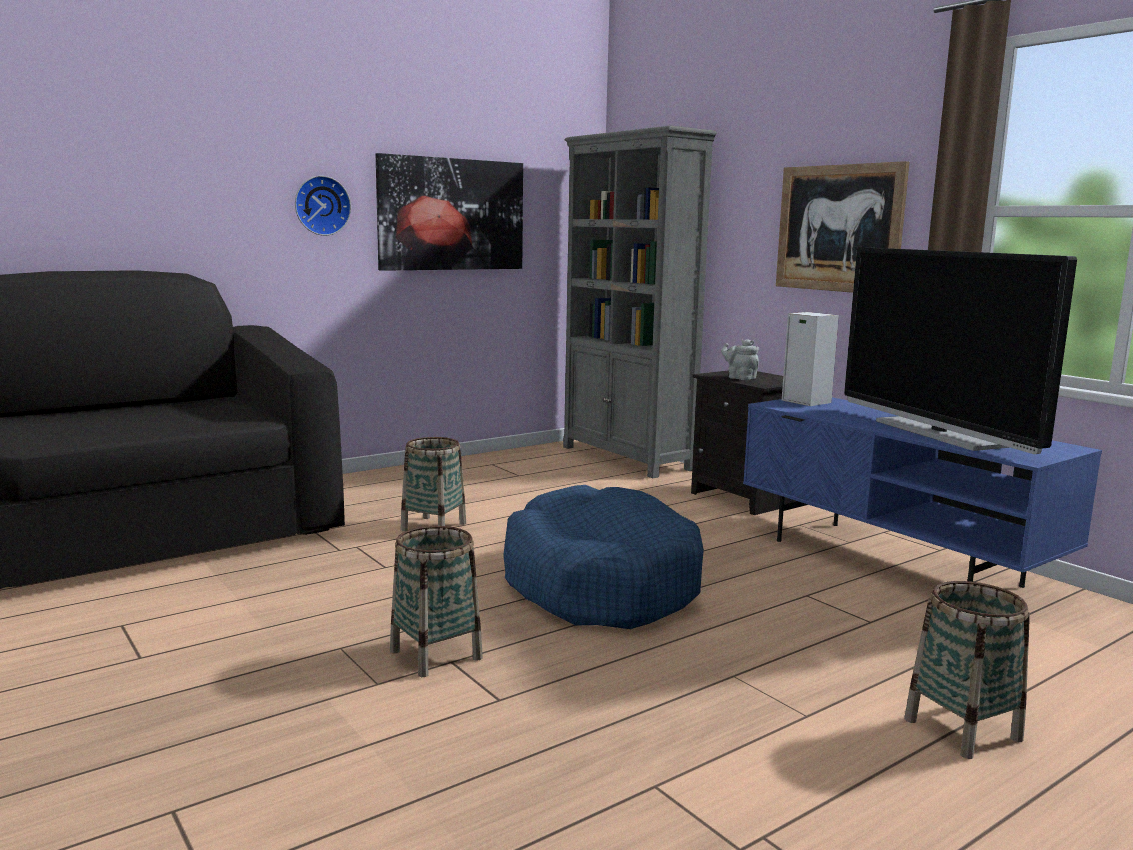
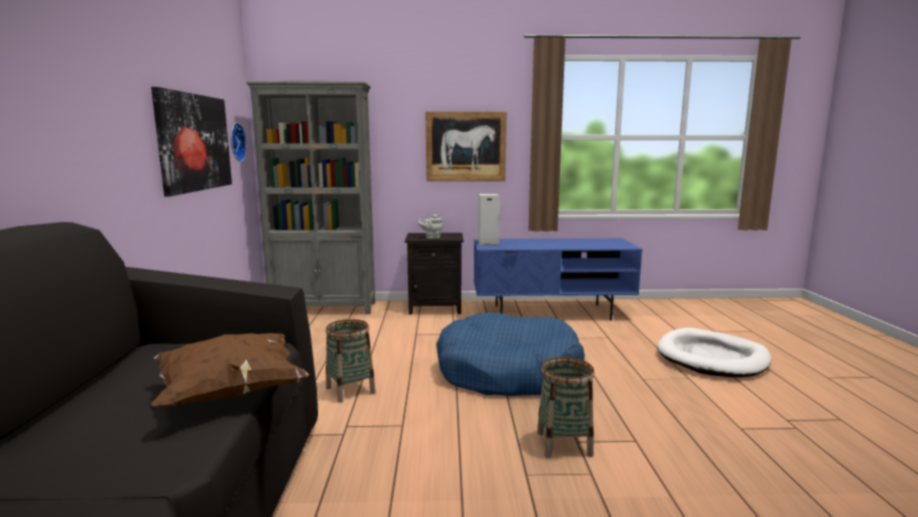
camera: 55 degrees left, 0 degrees up
(155, 431) = (231, 393): none -> brown pillow
(321, 205) = (125, 137): wall clock -> wall clock (235, 142)
(938, 433) = (576, 244): television -> none
(963, 730) = (712, 358): basket -> white dog bed

